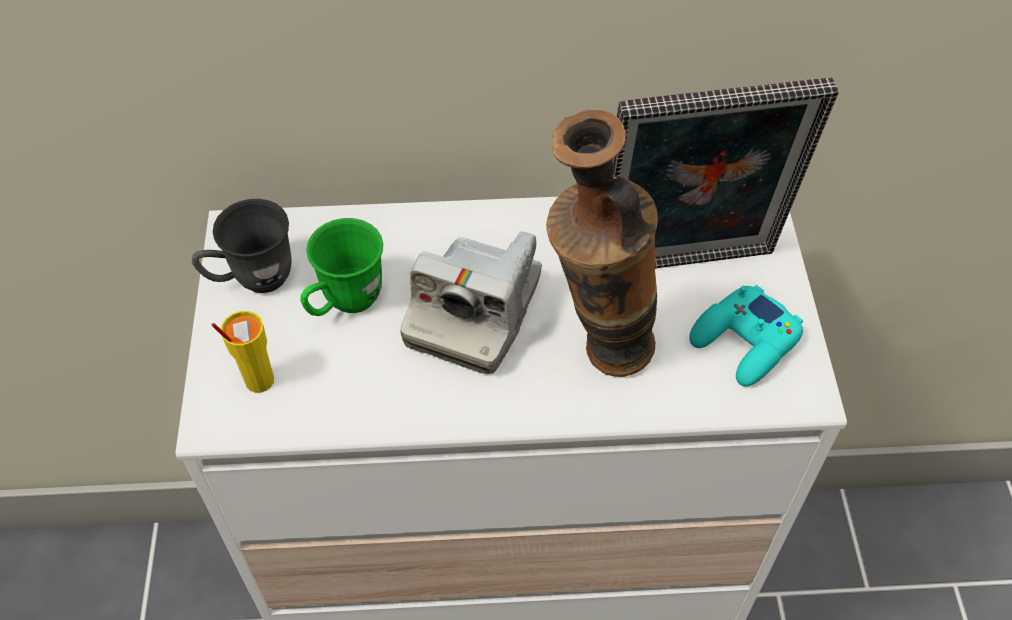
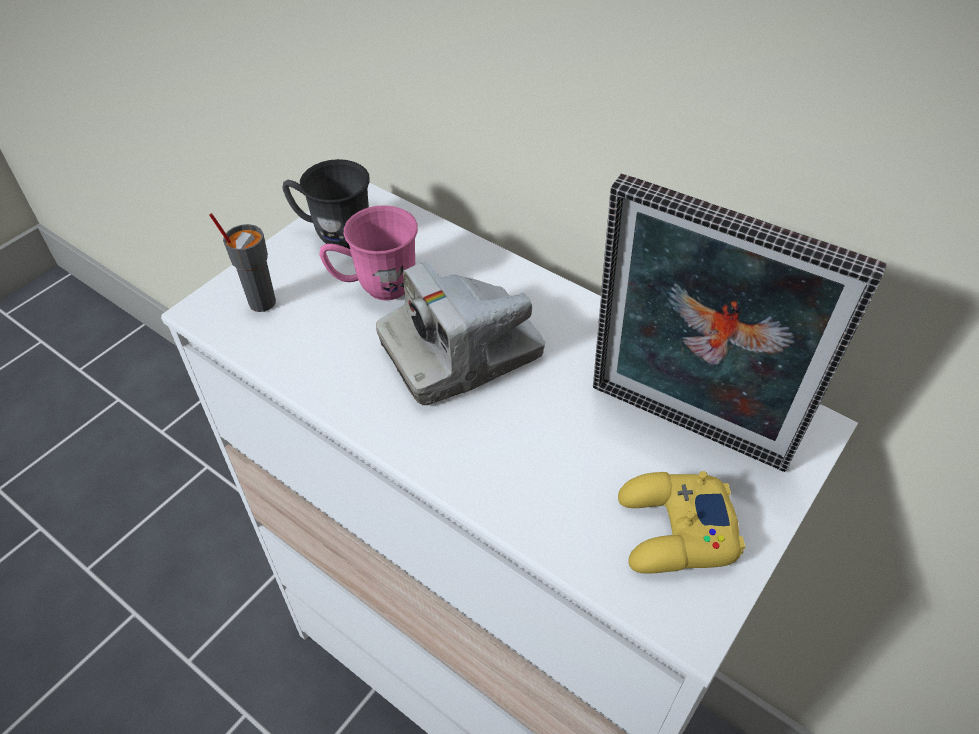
camera: 40 degrees right, 5 degrees down
(258, 380) = (261, 302): yellow cup -> grey cup
(344, 303) = (375, 287): green mug -> pink mug
(596, 356) = (523, 450): vase -> none
(744, 342) = (674, 531): turquoise game controller -> yellow game controller

